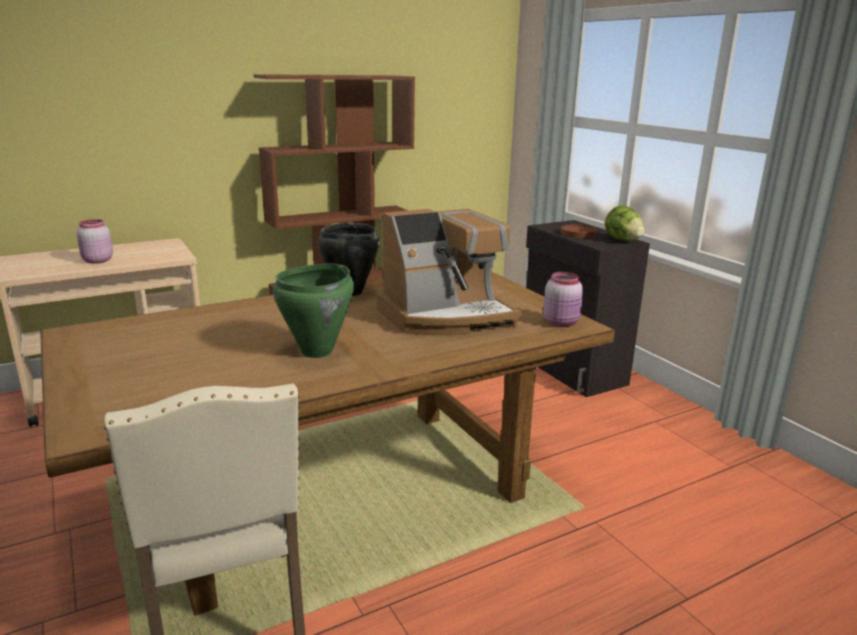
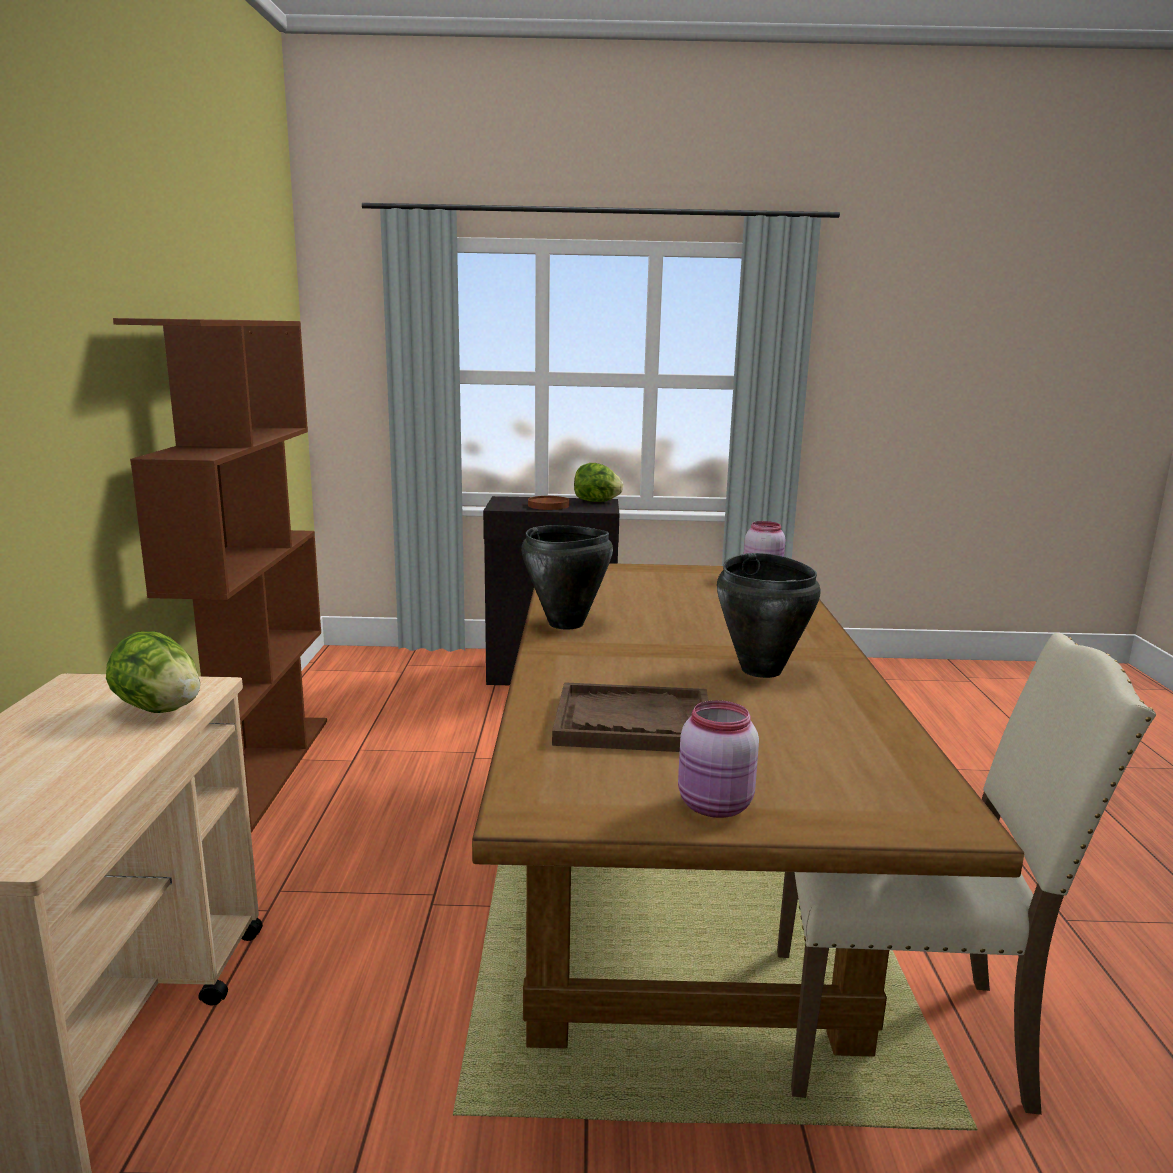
camera: 60 degrees left, 5 degrees down
(97, 261) = (83, 756): pink jar -> pink jar (715, 806)
(150, 257) = (159, 708): none -> lettuce
(193, 333) = (632, 722): none -> brown tray
(317, 351) = (761, 670): green cooking pot -> black cooking pot
(446, 317) = (704, 604): coffee machine -> none

